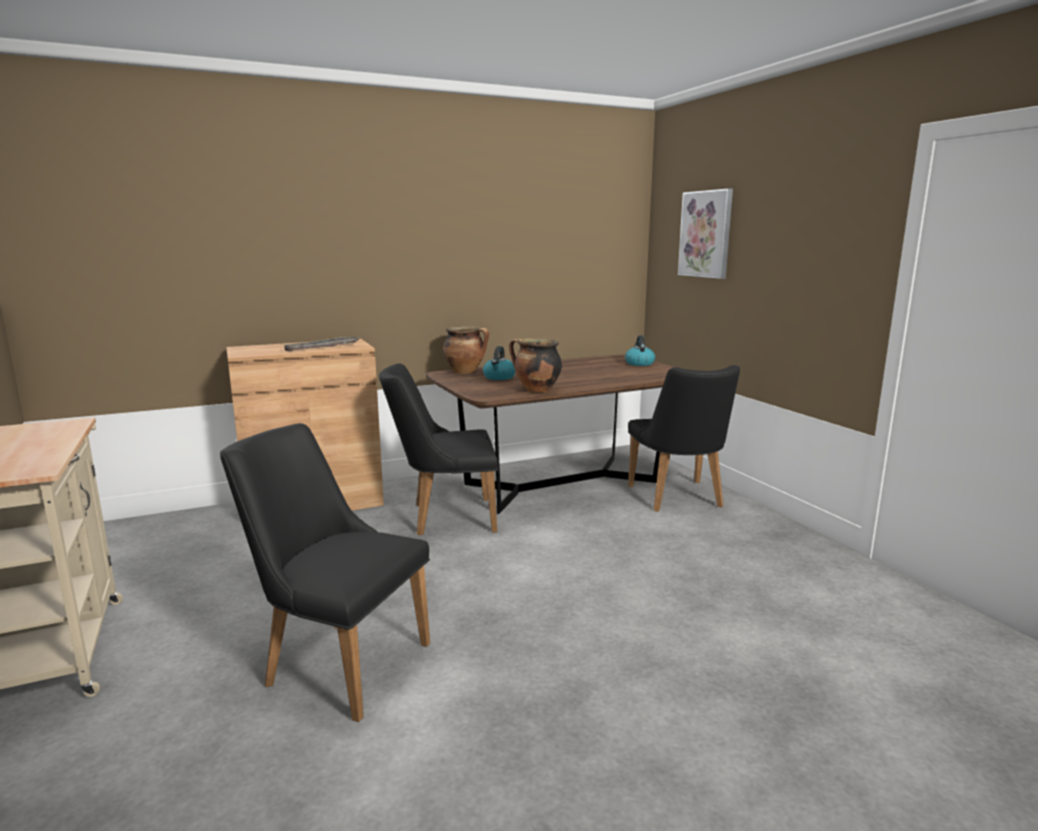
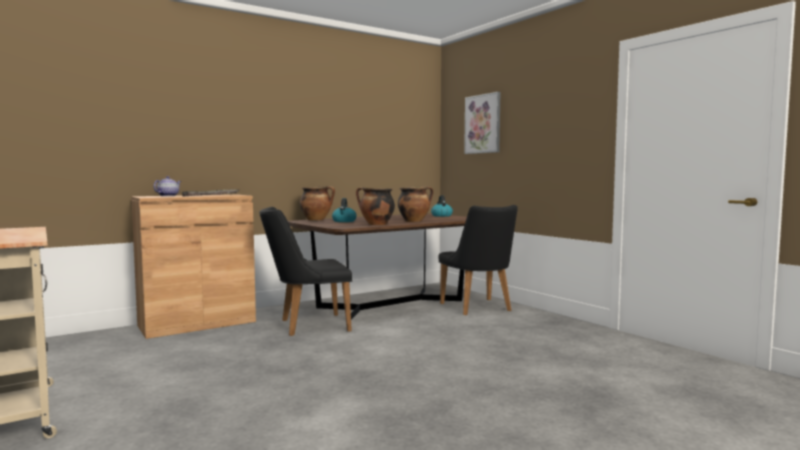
camera: 10 degrees left, 10 degrees down
(268, 348) = (168, 196): none -> teapot
(336, 661) = (252, 404): black chair -> none
(593, 380) = (414, 221): none -> cooking pot

